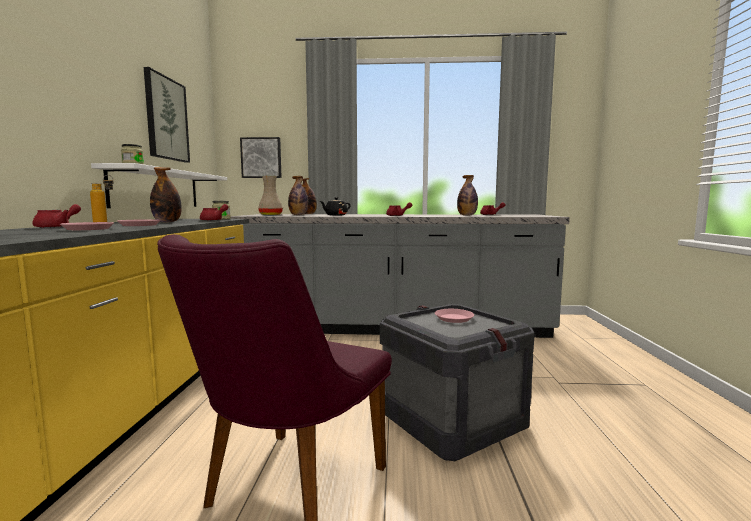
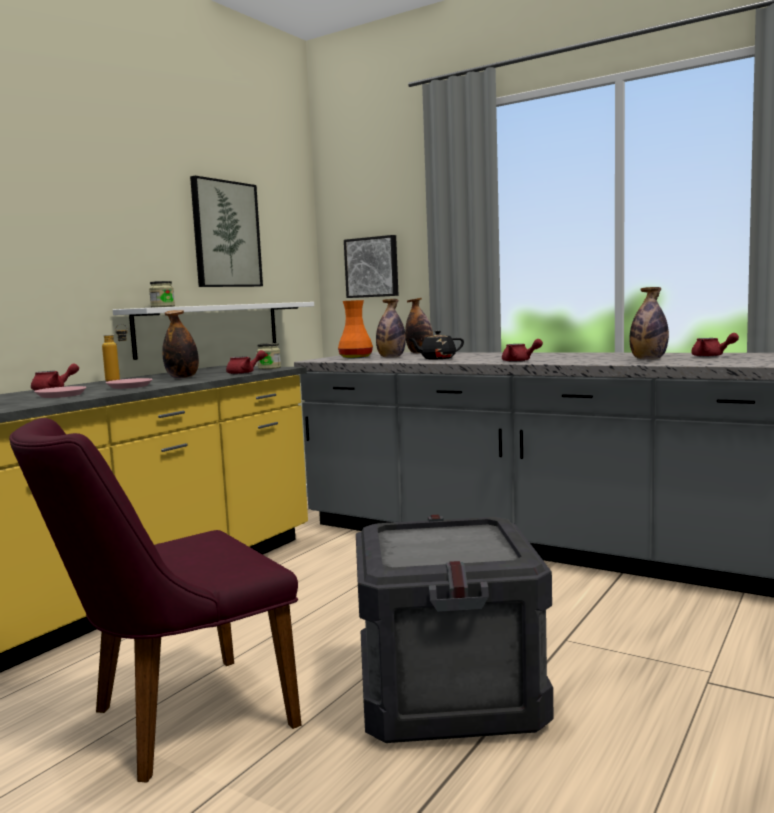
camera: 30 degrees right, 0 degrees up
(270, 215) = (356, 357): beige vase -> orange vase
(454, 318) = (456, 540): pink plate -> none

